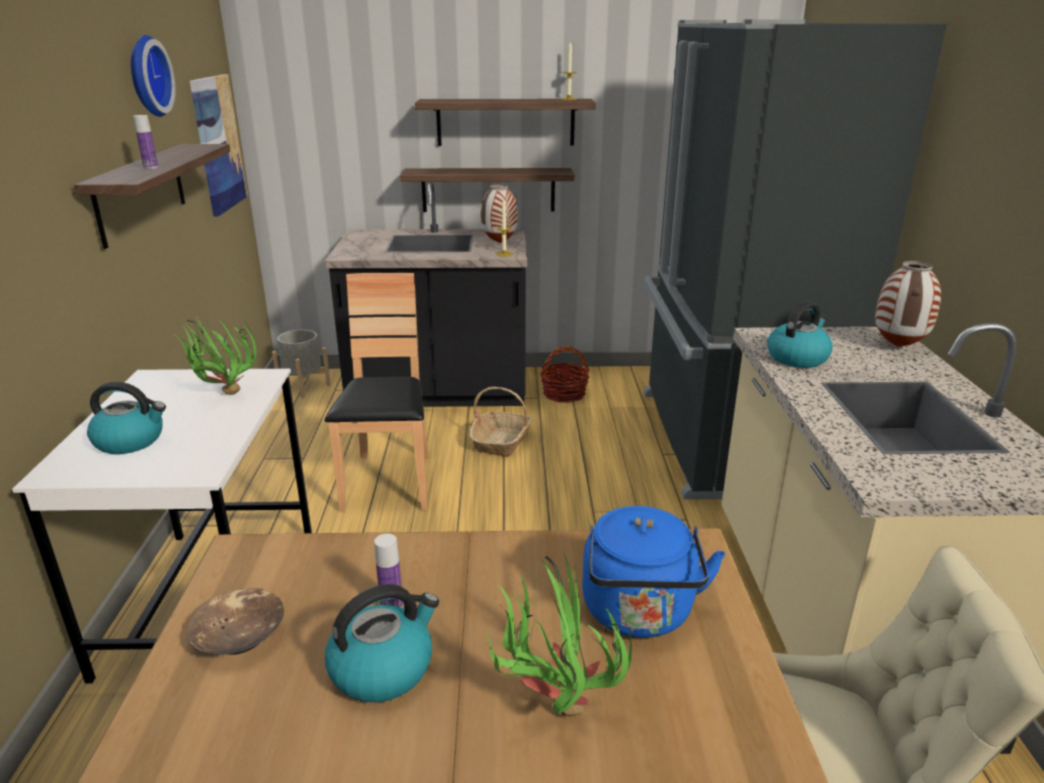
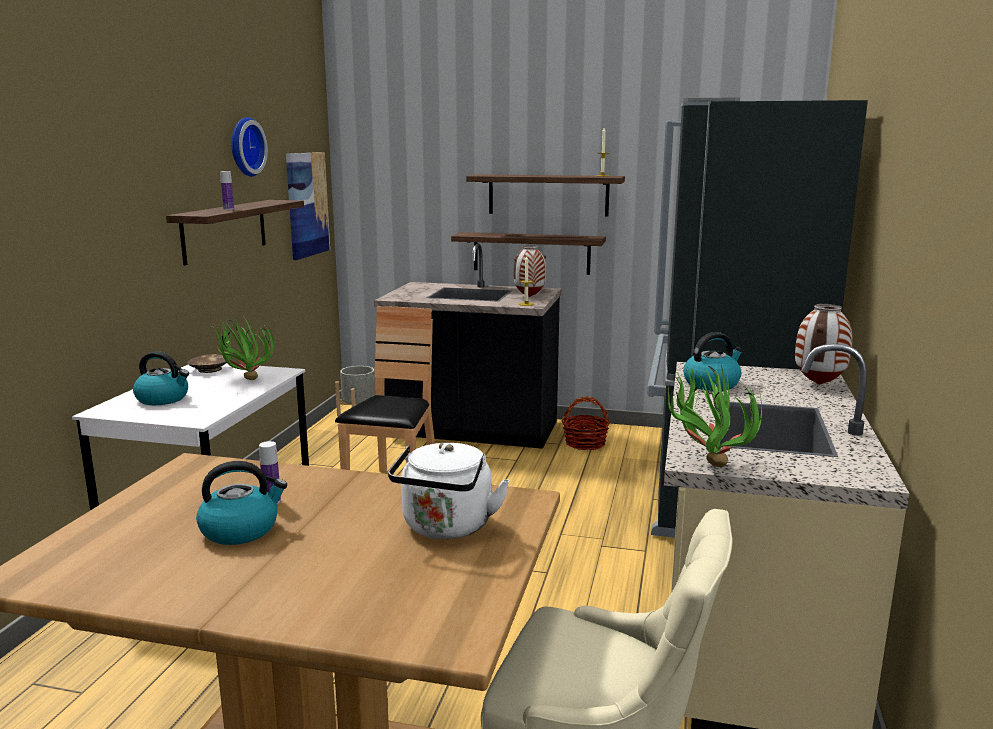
camera: 15 degrees right, 10 degrees down
(240, 636) = (162, 503): brown bowl -> brown bowl (210, 369)
(501, 441) = (507, 473): basket -> none
(552, 707) = (338, 564): potted plant -> potted plant (705, 463)
(639, 614) = (446, 528): blue kettle -> white kettle

